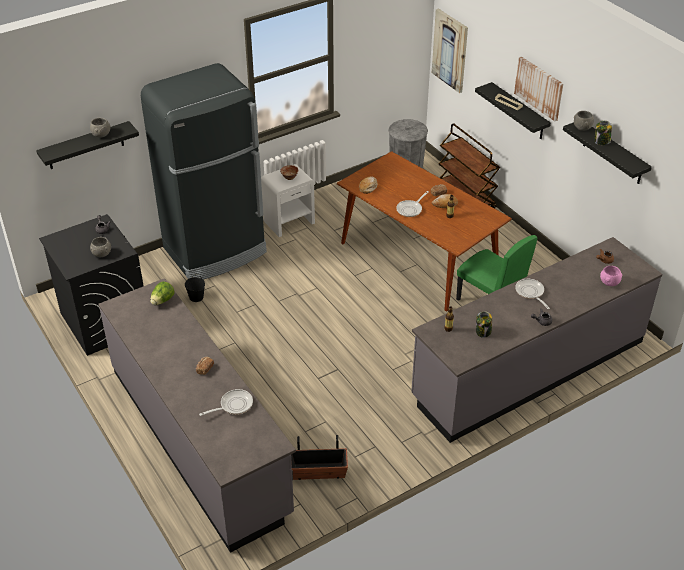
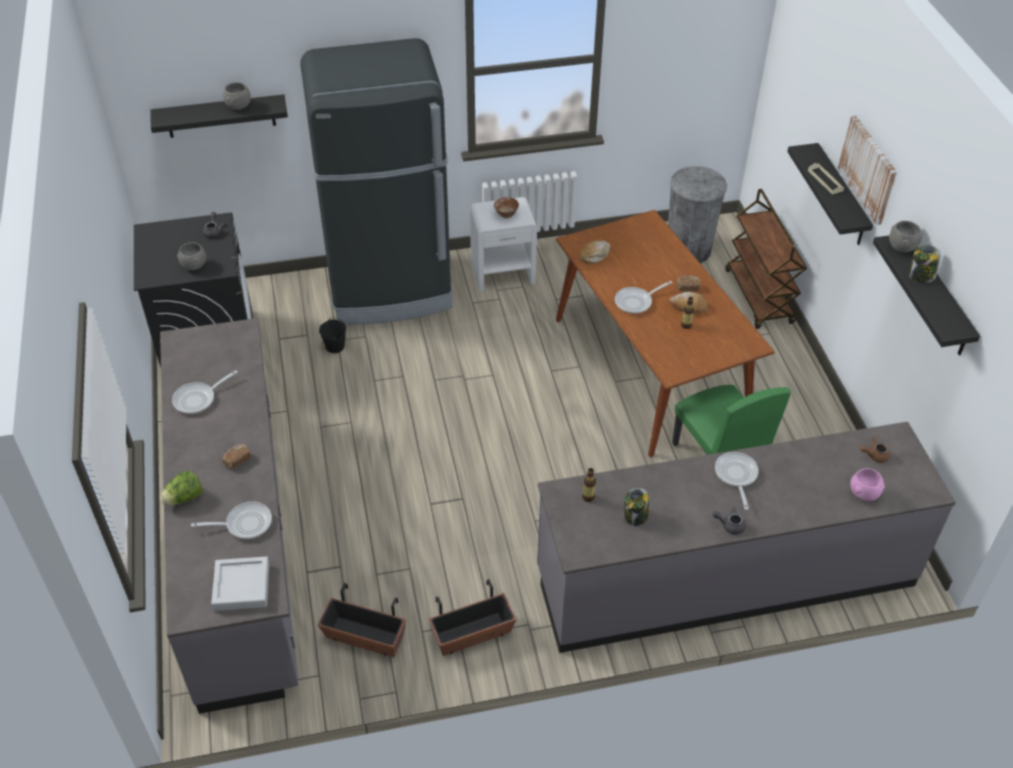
camera: 20 degrees right, 5 degrees up
(153, 339) = (198, 399): none -> frying pan
(162, 301) = (238, 349): lettuce -> lettuce (184, 498)
(254, 443) = (241, 587): none -> grey tray
(388, 448) = (472, 634): none -> planter
(450, 50) = (781, 82): picture -> none

